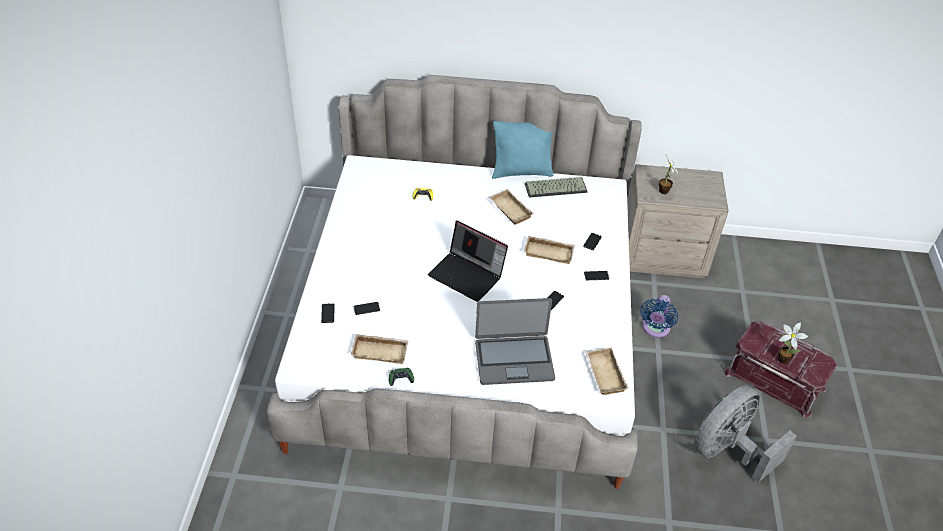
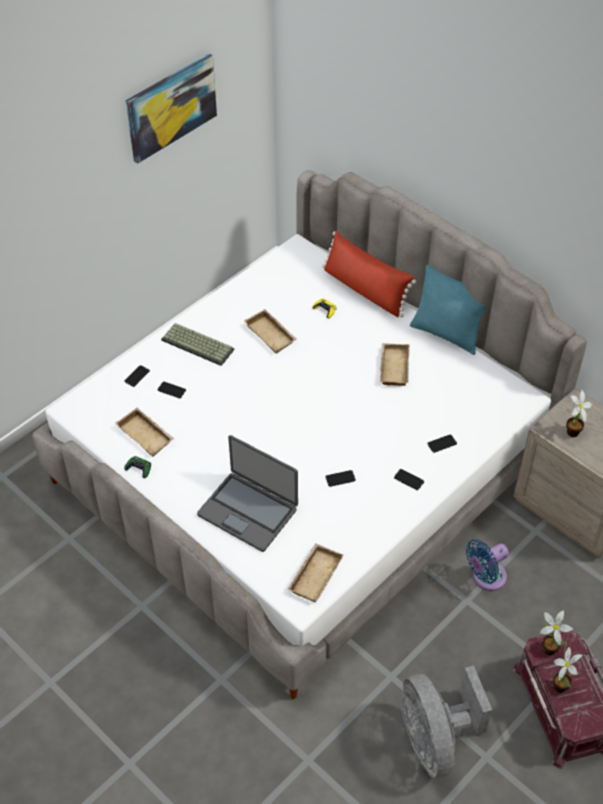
camera: 40 degrees right, 5 degrees up
(246, 66) = (171, 107): none -> picture
(437, 170) = (365, 290): none -> red pillow
(468, 275) = (288, 409): laptop -> none
(549, 252) = (388, 430): beige tray -> beige tray (272, 334)
(556, 187) = (465, 368): keyboard -> keyboard (199, 344)
(728, 451) = (434, 739): grey fan -> grey fan turned 105 degrees counterclockwise
(754, 340) = (548, 648): none -> potted plant

